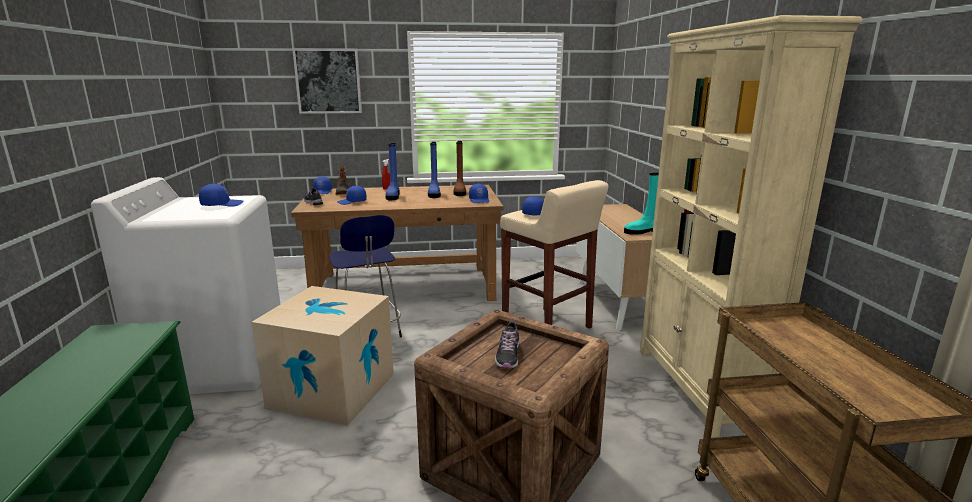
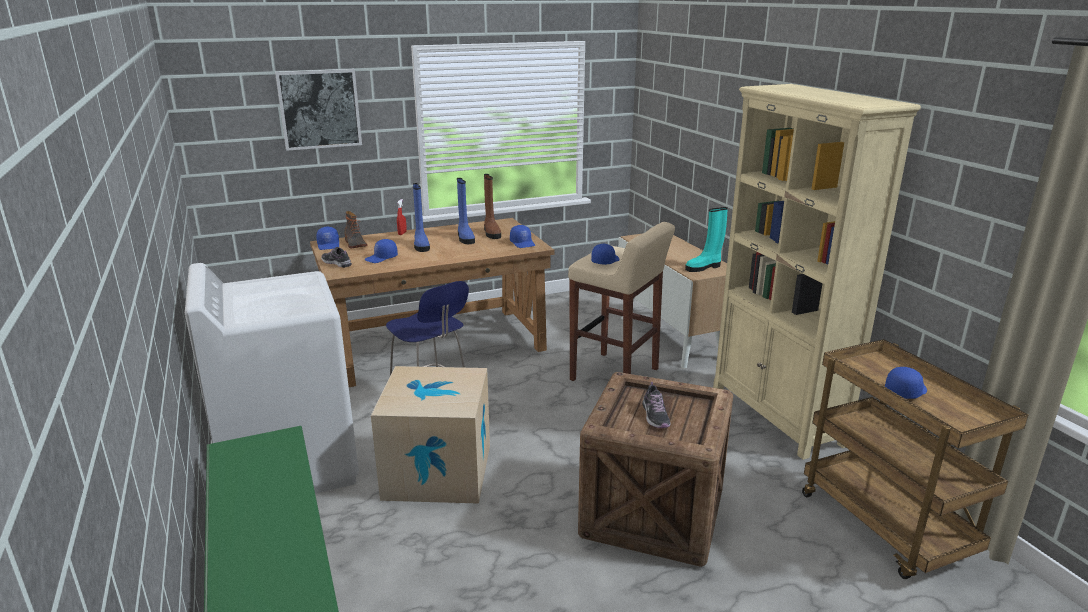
camera: 15 degrees left, 5 degrees up
(222, 204) = (294, 290): blue cap -> blue cap (905, 390)

